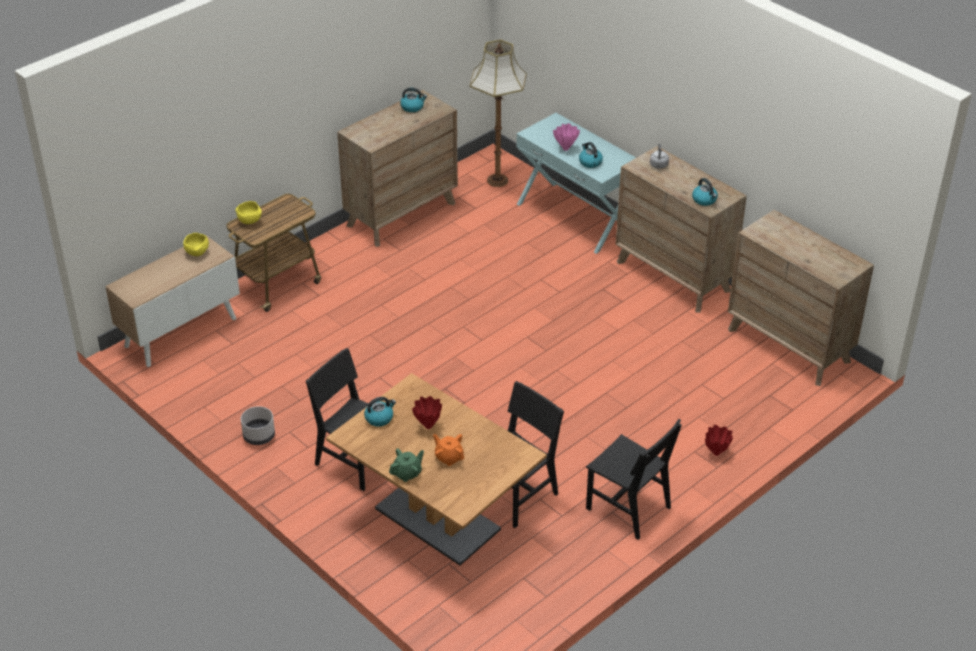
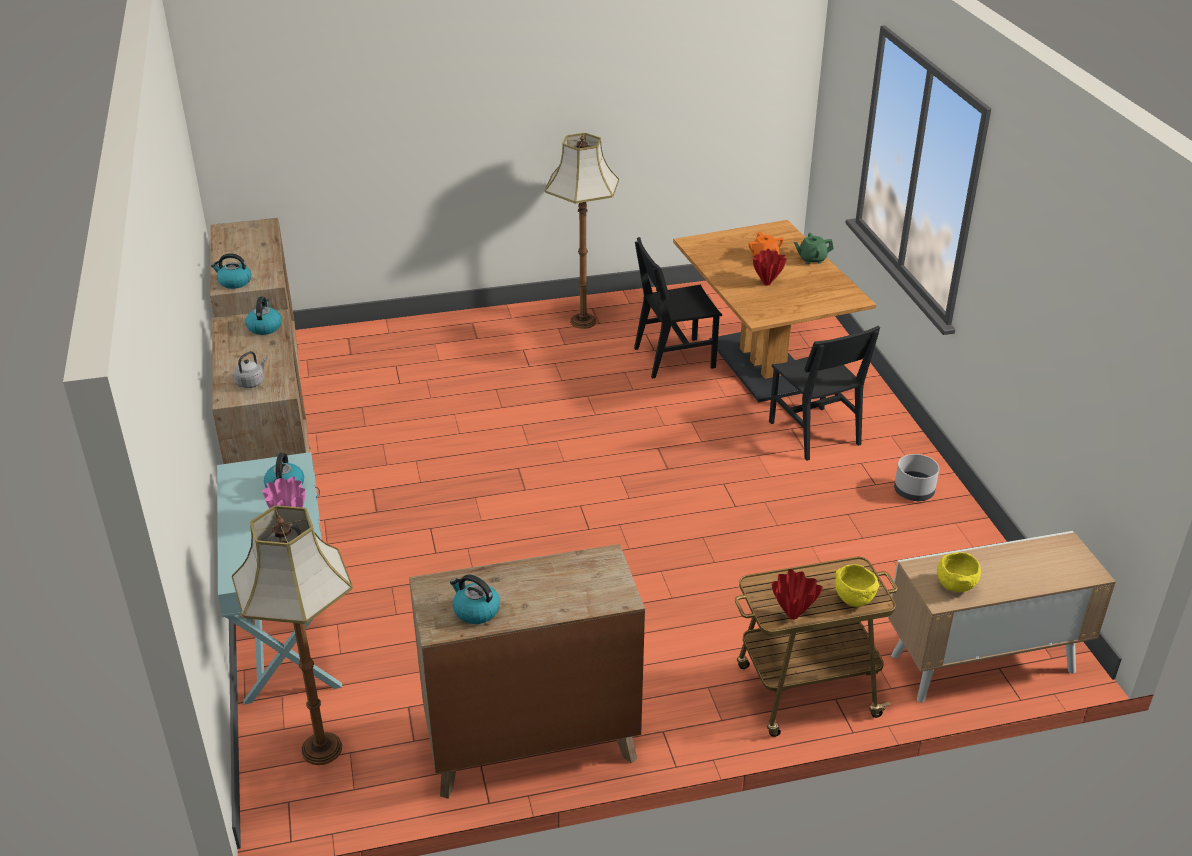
camera: 150 degrees left, 5 degrees down
(379, 418) = (811, 302): kettle -> kettle (234, 282)
(628, 508) = (582, 321): black chair -> floor lamp
(716, 453) = (459, 331): red vase -> red vase (792, 616)

